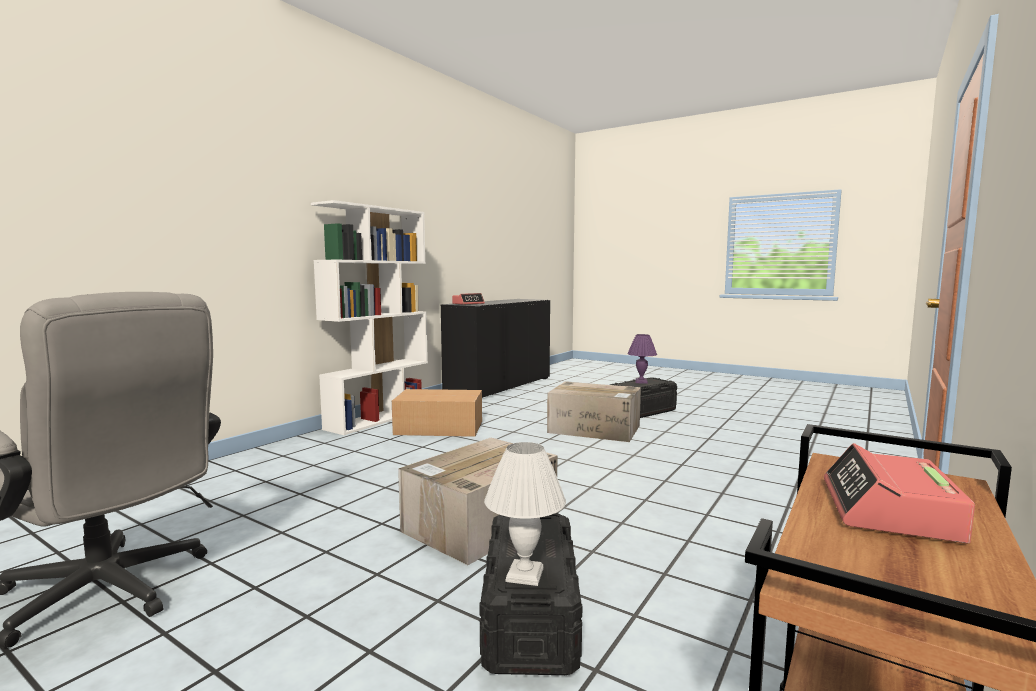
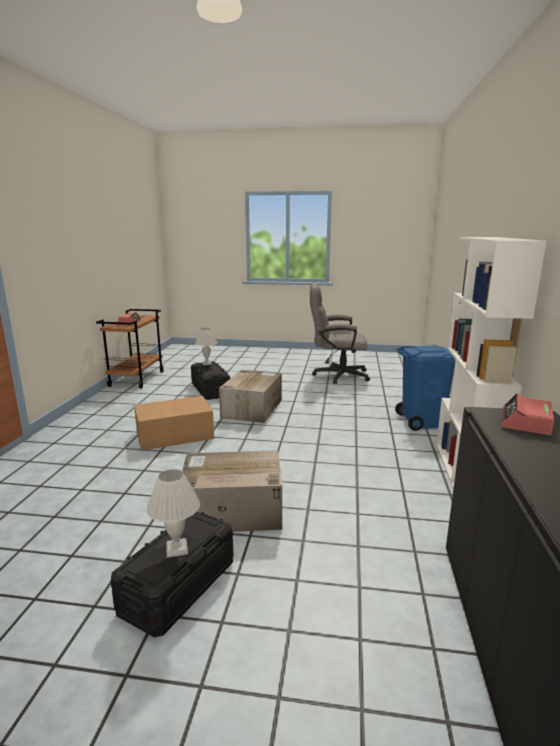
camera: 155 degrees right, 10 degrees up
(288, 454) = (422, 422): none -> blue trash can
(438, 427) = (386, 472): cardboard box -> cardboard box (176, 435)
(641, 382) = (177, 549): purple table lamp -> white table lamp

